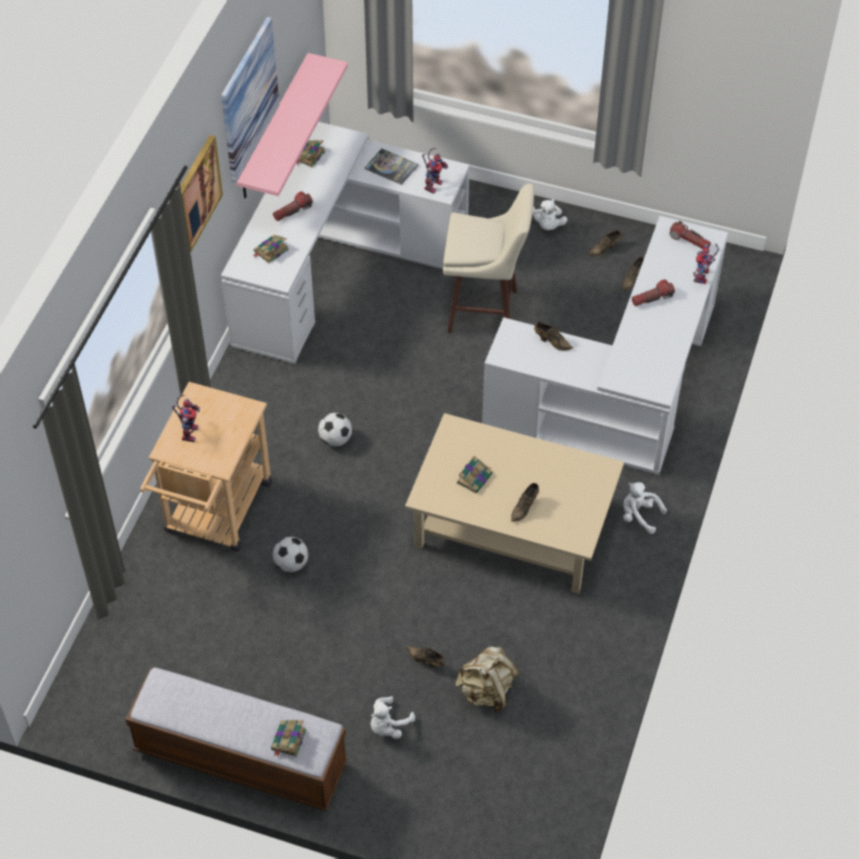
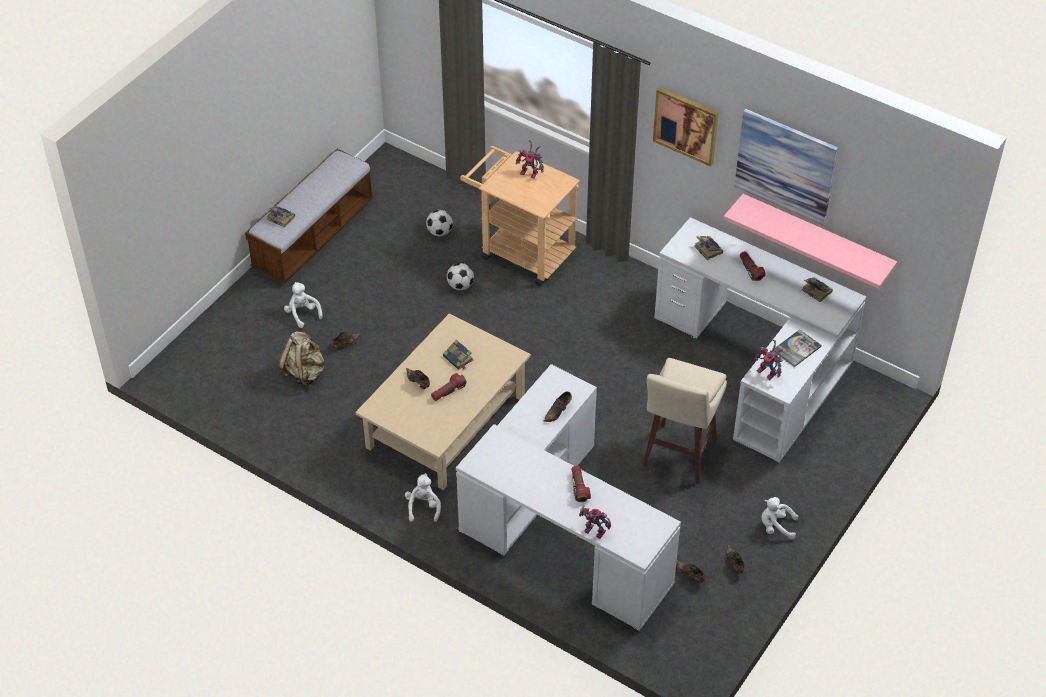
camera: 105 degrees right, 5 degrees down
(335, 439) = (569, 330): football -> football (439, 232)
(639, 515) = (423, 507): white plush toy -> white plush toy turned 45 degrees counterclockwise
(689, 241) = (641, 535): flashlight -> flashlight (448, 391)

